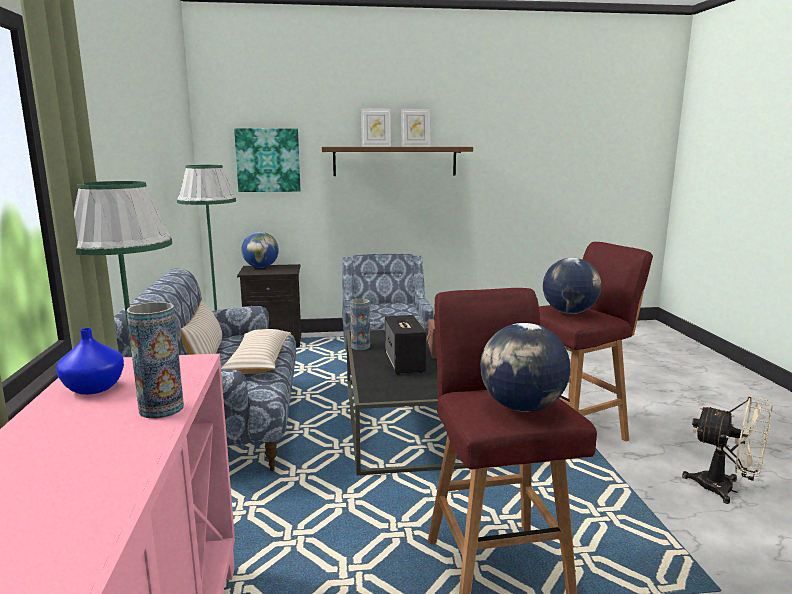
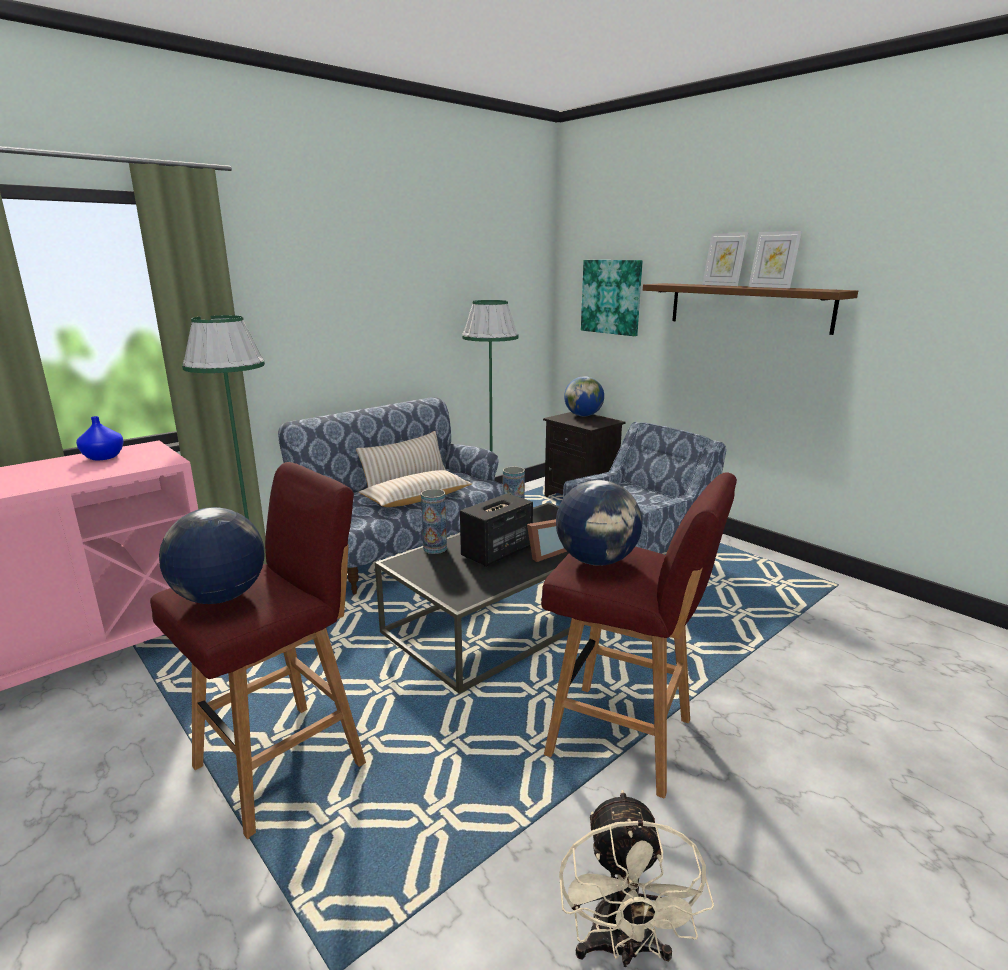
camera: 55 degrees right, 5 degrees up
(161, 409) = (69, 478): vase -> vase (435, 548)

